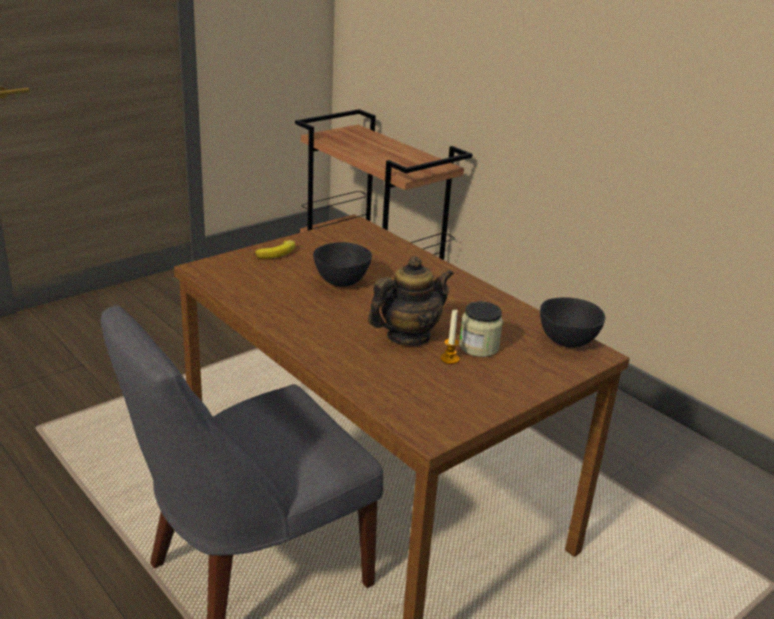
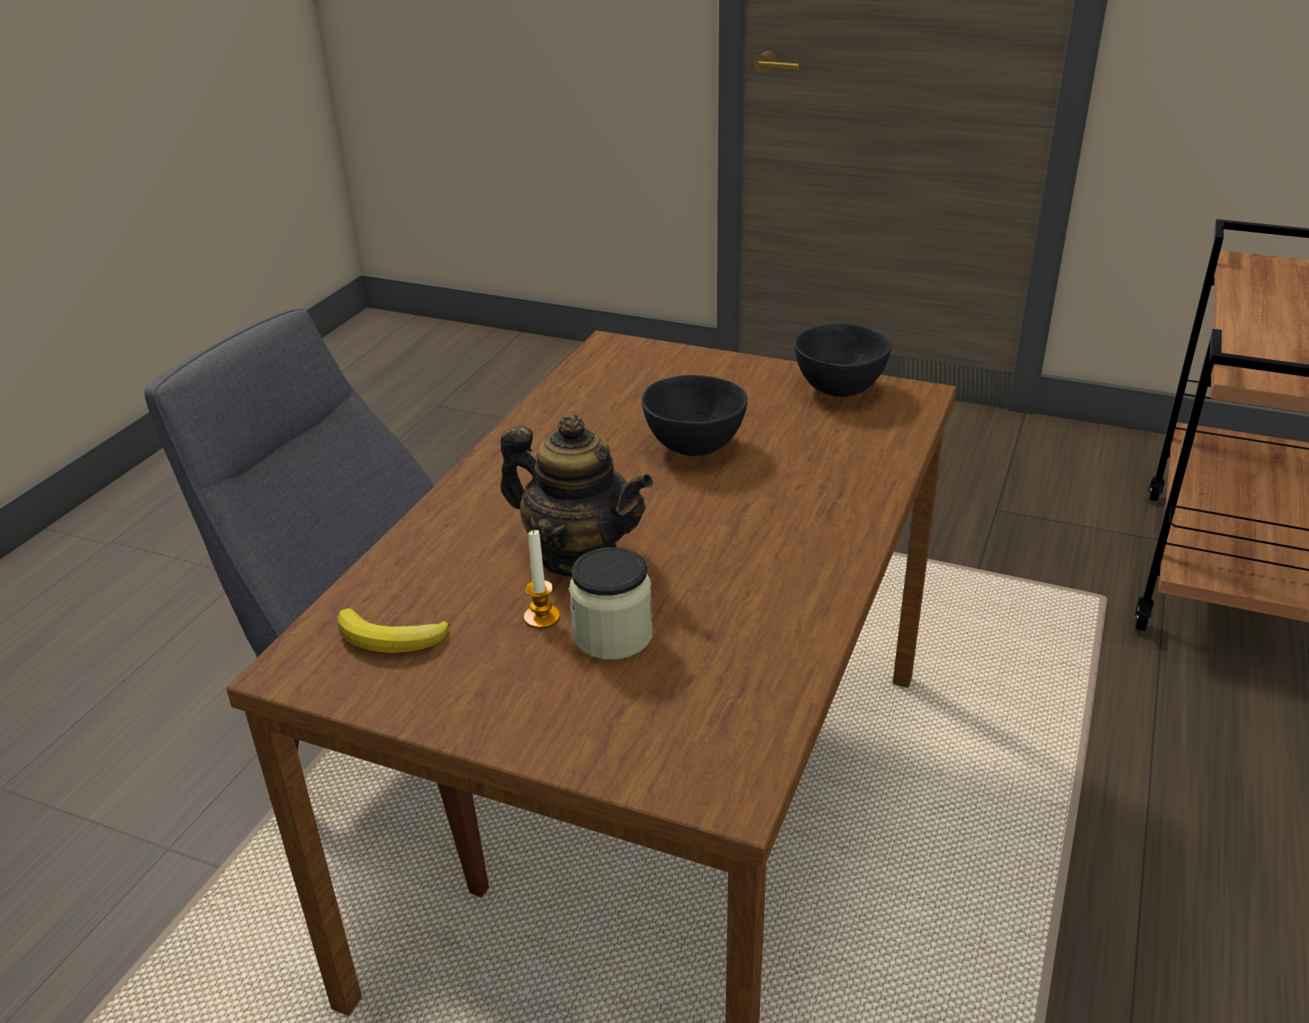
camera: 65 degrees right, 5 degrees up
(278, 252) = (725, 373): banana -> banana (391, 638)
(567, 342) = (736, 738): black bowl -> black bowl (838, 390)

